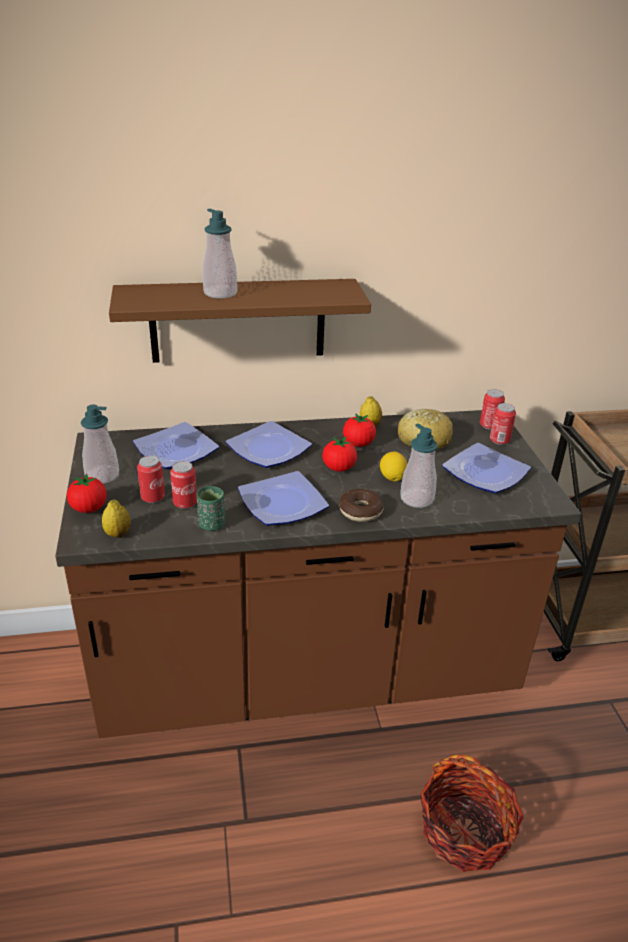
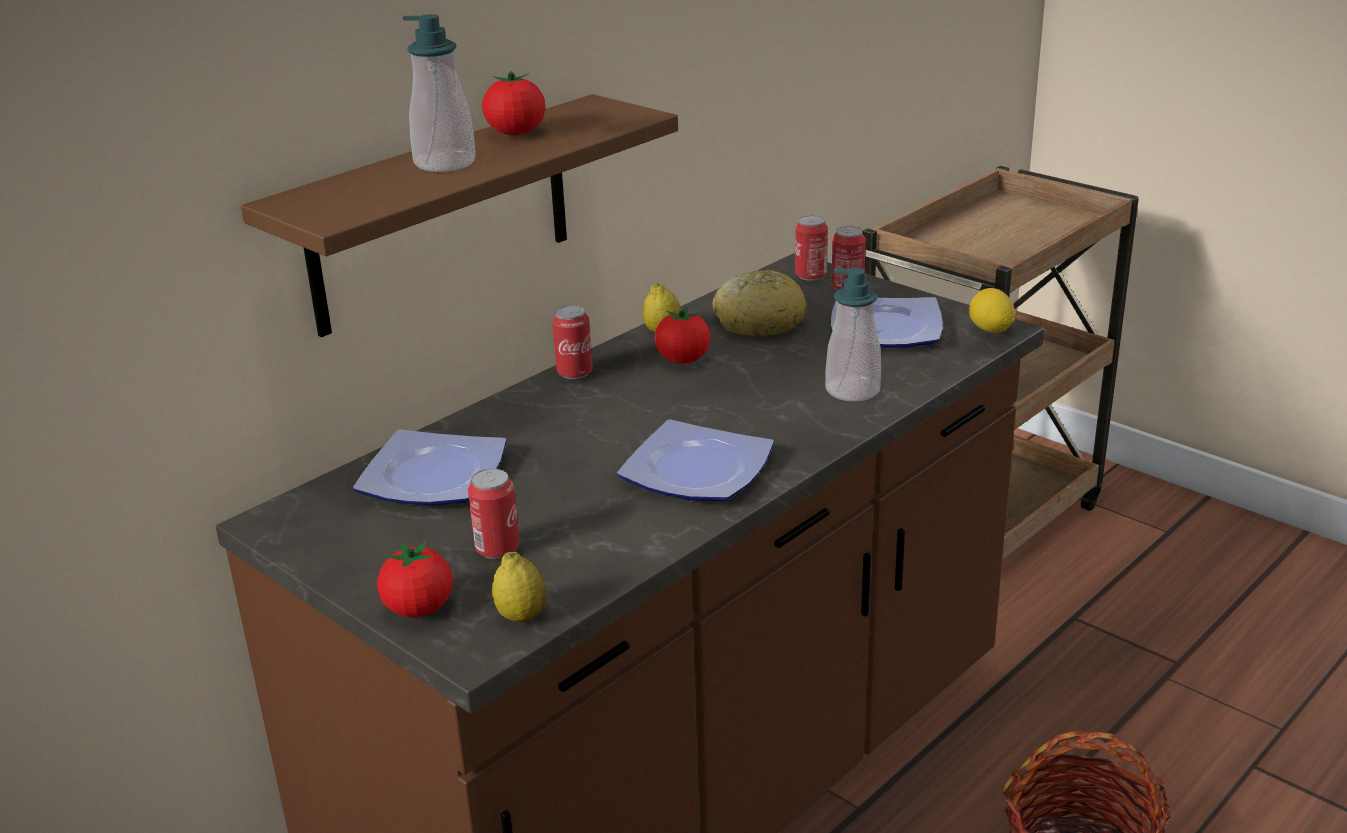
camera: 35 degrees left, 5 degrees down
(102, 475) = (366, 559): soap dispenser -> none
(185, 503) = (558, 533): can -> can (574, 372)
(211, 524) = (641, 539): green cup -> none
(267, 449) = (569, 418): plate -> none
(339, 468) = (703, 398): tomato -> tomato (516, 133)
(360, 511) = (808, 434): donut -> none
(392, 478) = (787, 380): lemon -> lemon (990, 330)

